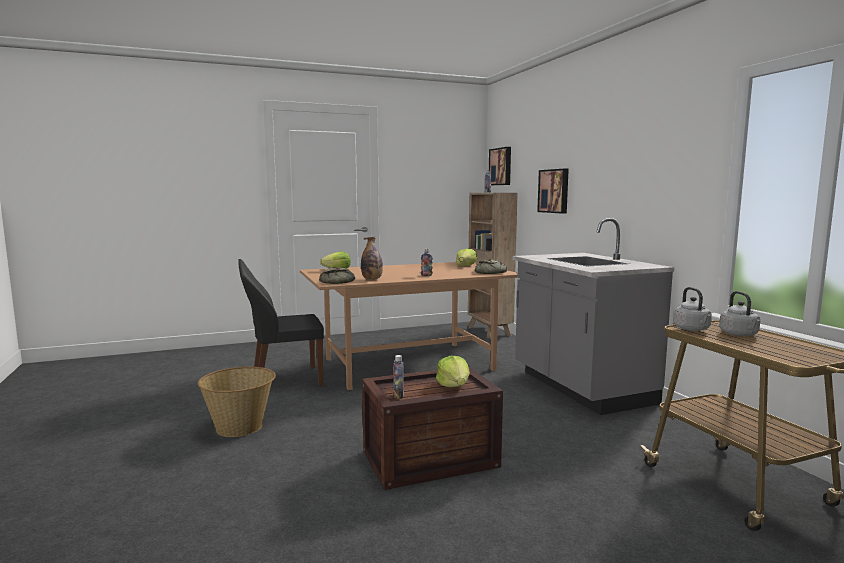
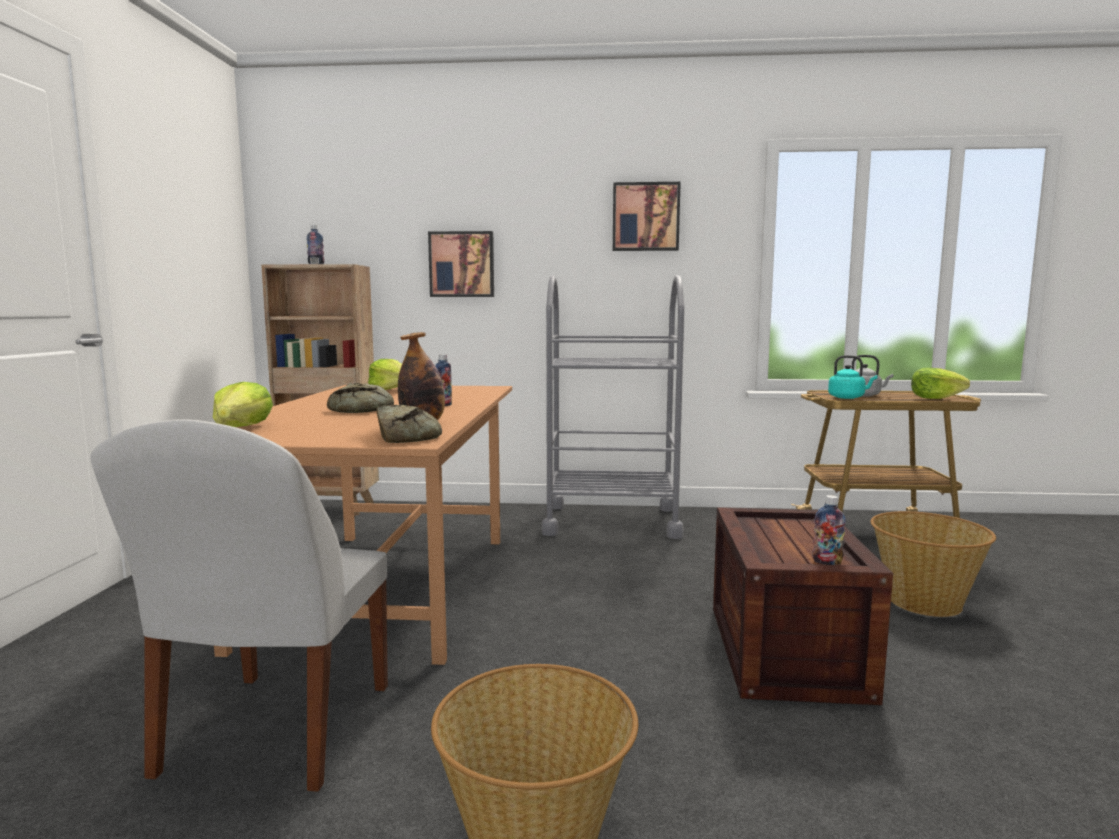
camera: 65 degrees left, 0 degrees up
(284, 379) = (274, 733): black chair -> white chair
(454, 386) = (790, 529): lettuce -> lettuce (935, 398)
(490, 273) = (478, 390): bread -> bread (363, 409)
(501, 166) = (302, 222): picture -> picture (645, 217)
(577, 508) = (924, 601): none -> basket
(580, 387) = (611, 521): grey counter -> grey cart
(692, 329) = (848, 397): grey kettle -> turquoise kettle

